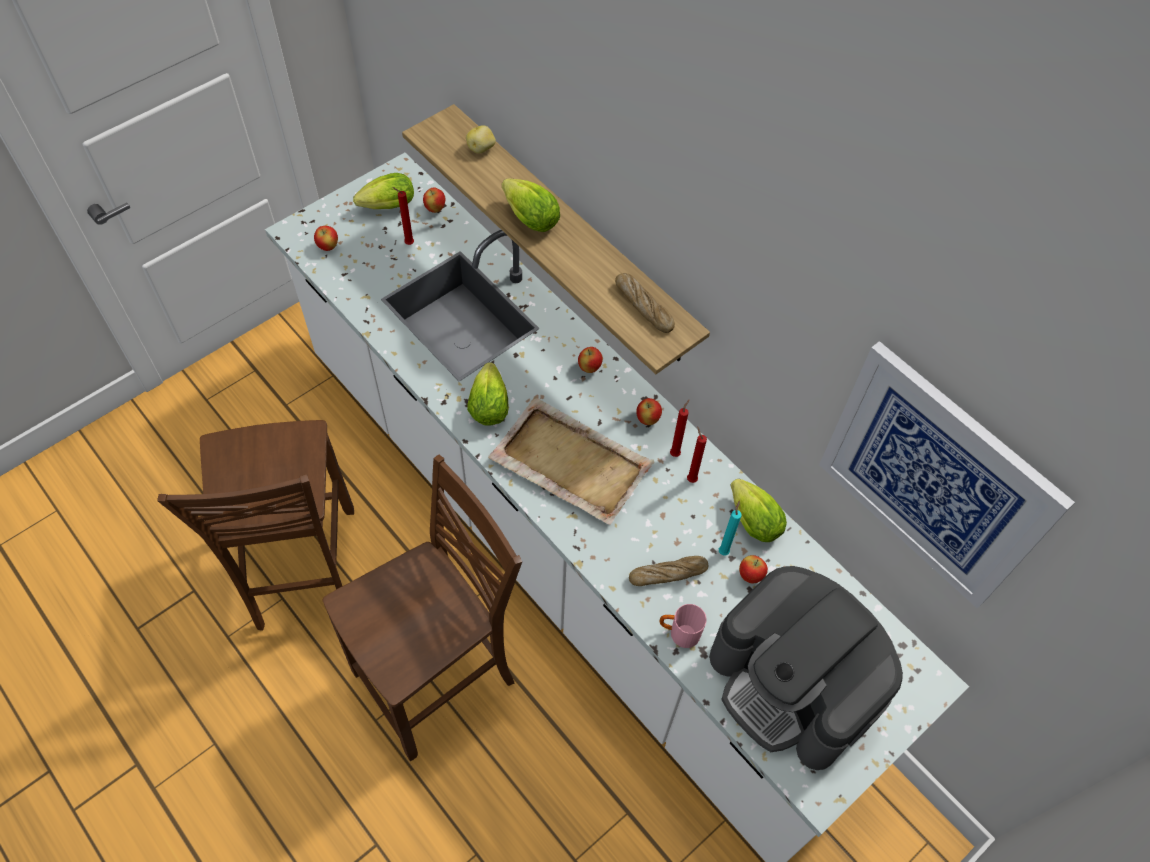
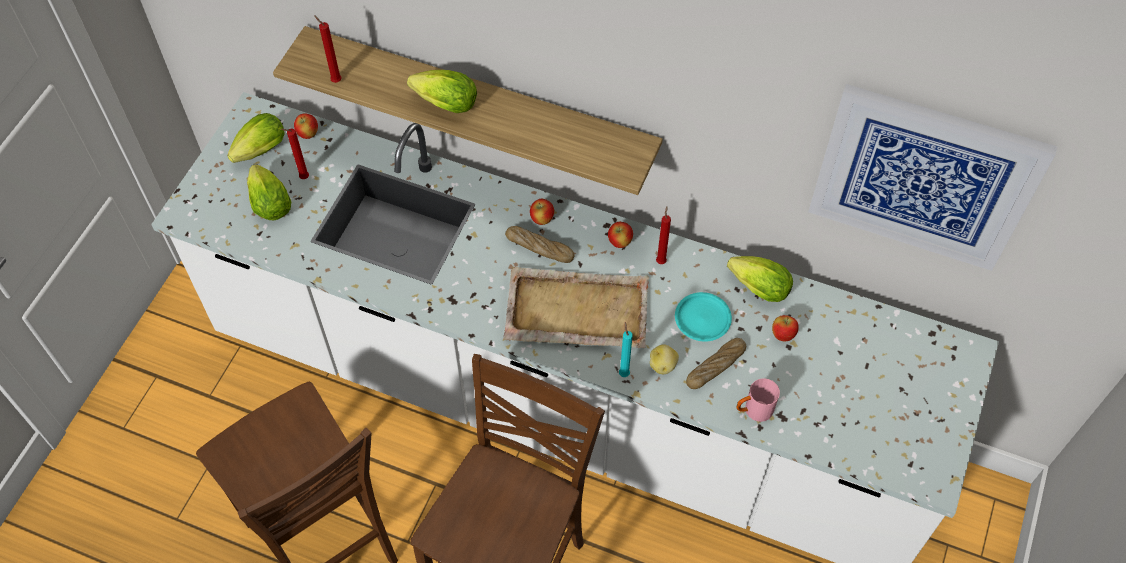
camera: 25 degrees left, 0 degrees up
(328, 247) = (226, 214): apple -> none
(481, 148) = (359, 57): potato -> potato (663, 365)
(489, 403) = (472, 291): lettuce -> lettuce (269, 201)
(643, 307) = (594, 140): bread -> bread (539, 248)
(682, 525) = (703, 319): none -> turquoise plate
(690, 478) = (686, 276): red candle -> red candle (335, 80)
(724, 550) = (749, 324): turquoise candle -> turquoise candle (623, 372)
(792, 685) = (867, 407): coffee machine -> none

